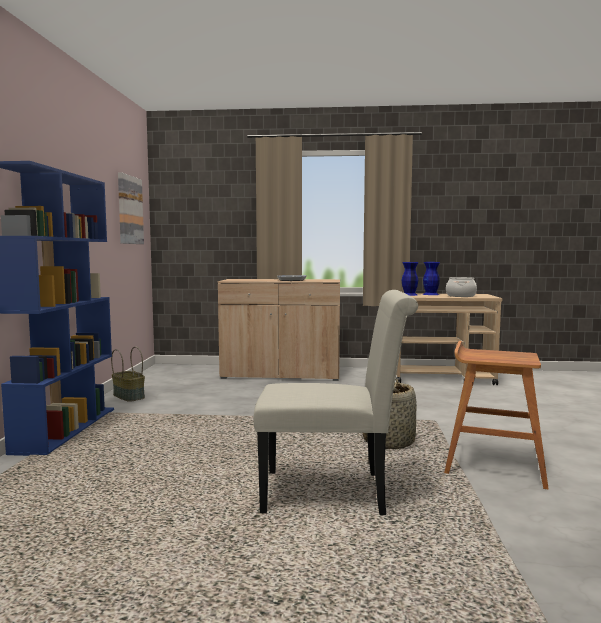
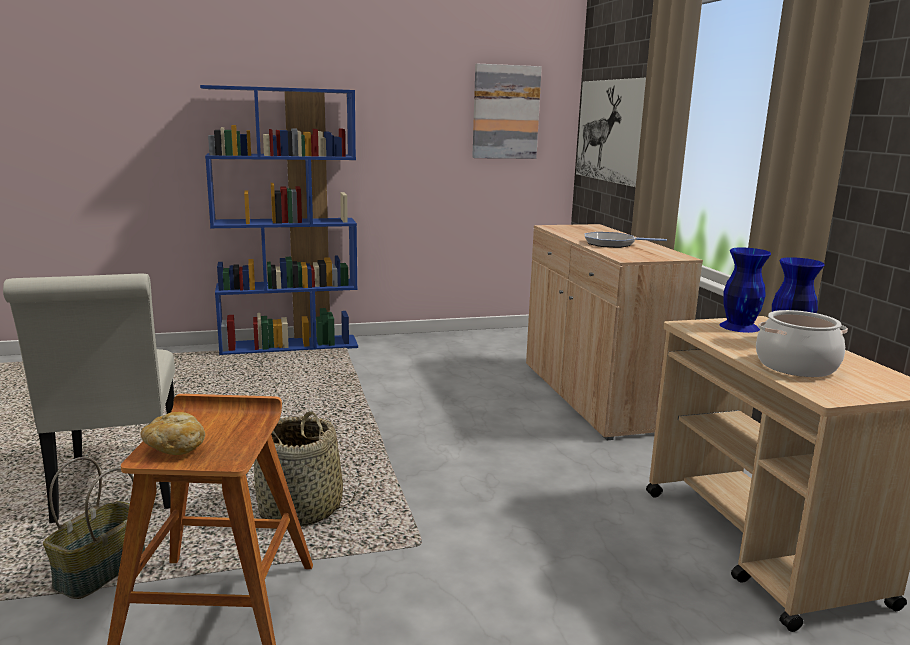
camera: 70 degrees right, 10 degrees up
(129, 396) = (408, 343): basket -> basket (101, 571)
(206, 223) = (614, 131): none -> picture
(514, 359) = (175, 448): none -> bread

